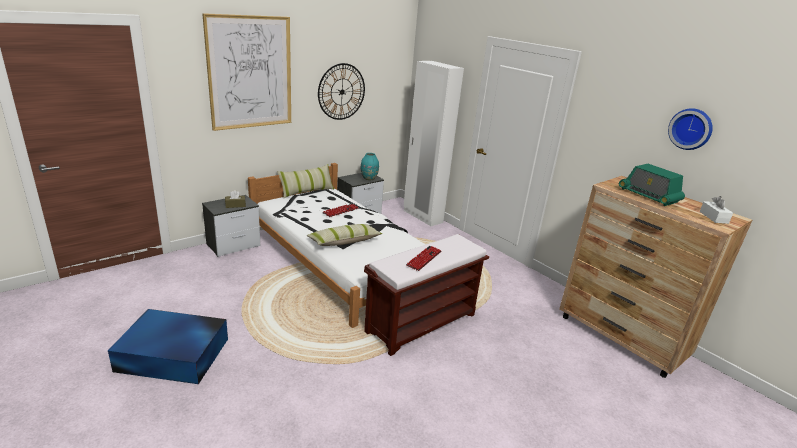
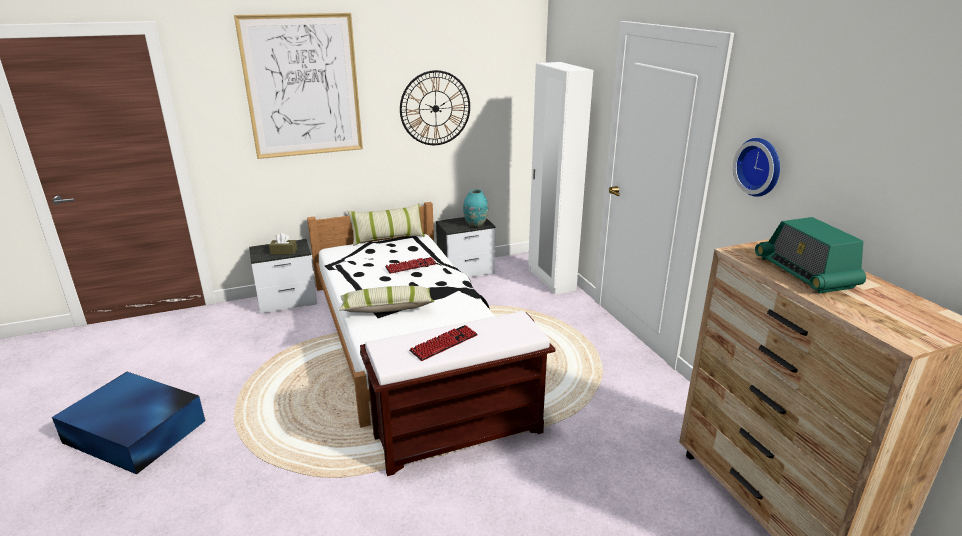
camera: 20 degrees right, 0 degrees up
(691, 129) = (894, 157): wall clock -> wall clock (760, 166)
(713, 217) = (908, 321): white tissue box -> none

